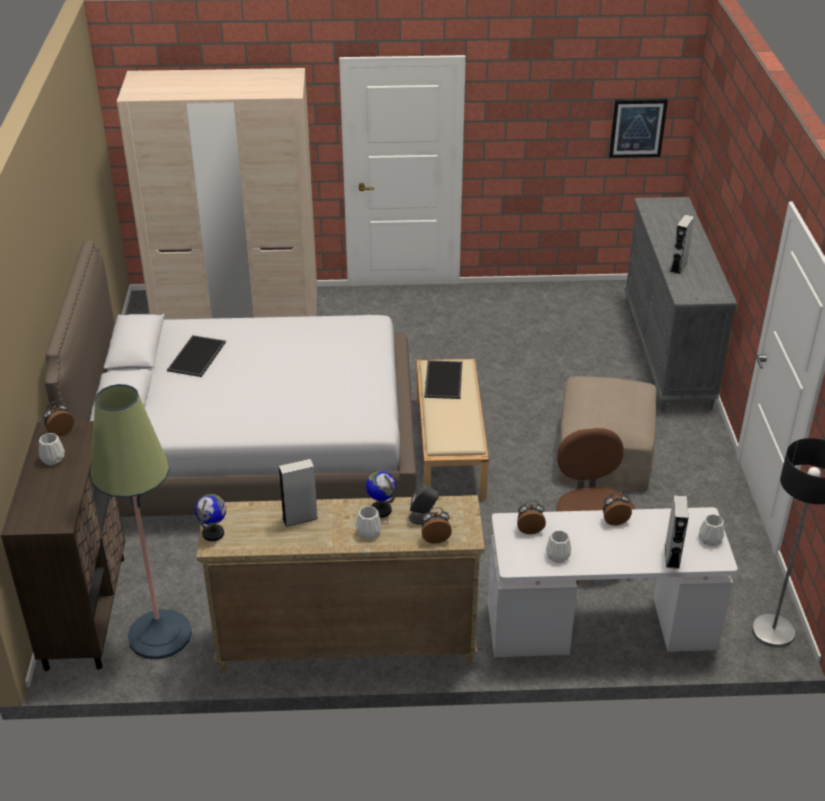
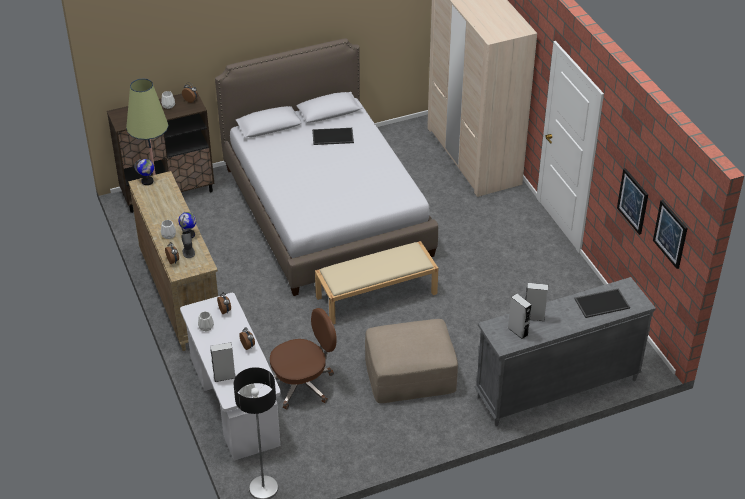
camera: 70 degrees right, 5 degrees up
(300, 518) = (170, 207): grey speaker -> grey speaker (518, 331)
(442, 379) = (399, 256): tray -> tray (602, 303)
(557, 141) = (633, 201): none -> picture

